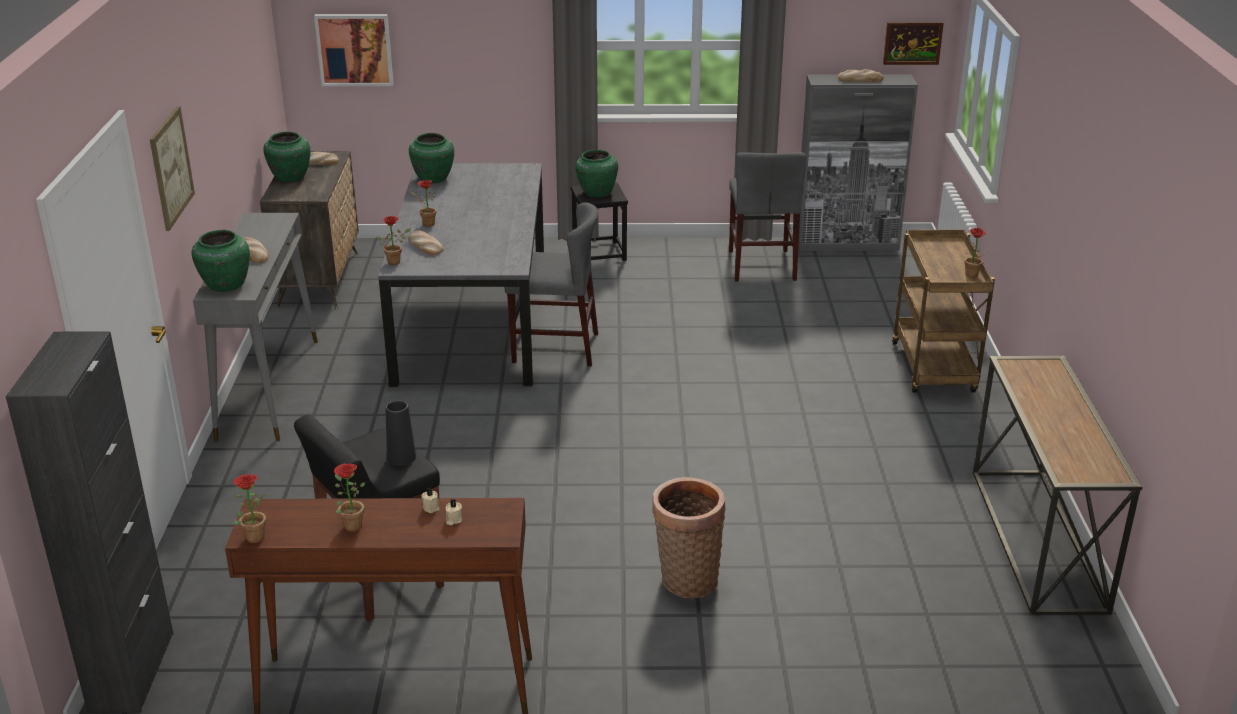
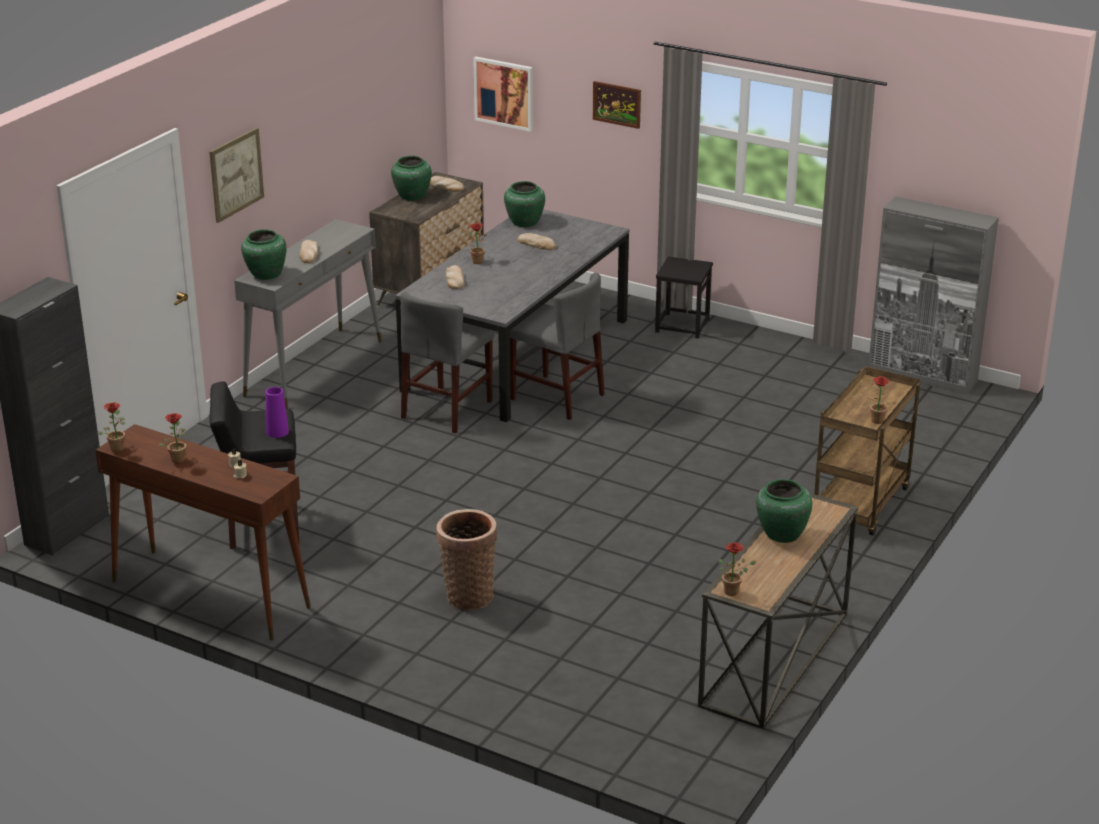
camera: 30 degrees right, 0 degrees up
(396, 261) = (420, 287): potted plant -> potted plant (734, 591)
(401, 457) = (277, 432): black vase -> purple vase
(596, 193) = (682, 267): green vase -> green vase (781, 533)
(761, 265) = (816, 374): grey chair -> grey chair (447, 409)
(860, 79) = (938, 212): bread -> bread (537, 244)
(912, 43) = (1001, 186): picture -> picture (617, 104)

